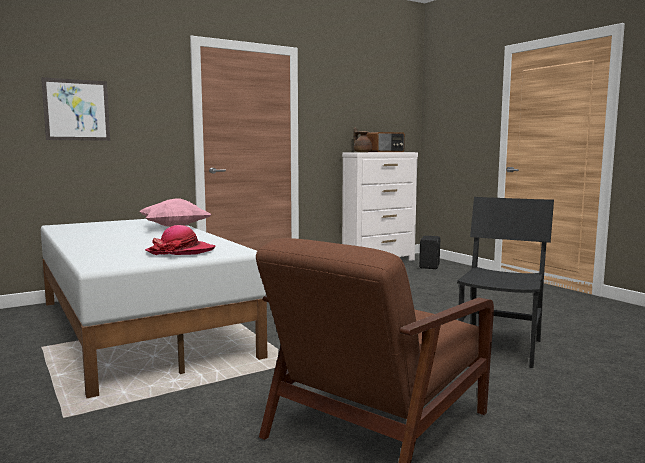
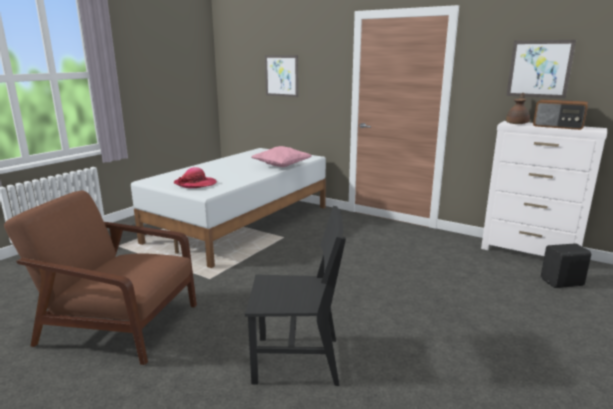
camera: 65 degrees right, 10 degrees up
(359, 108) = (539, 69): none -> picture

